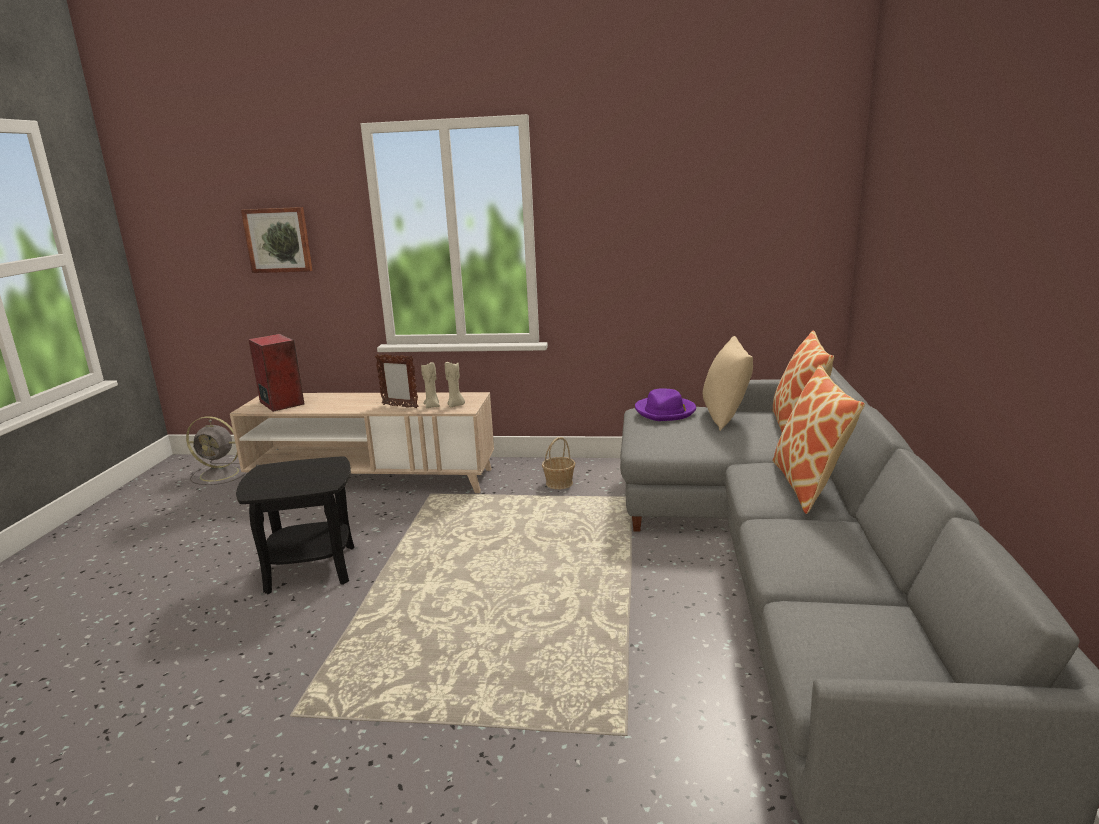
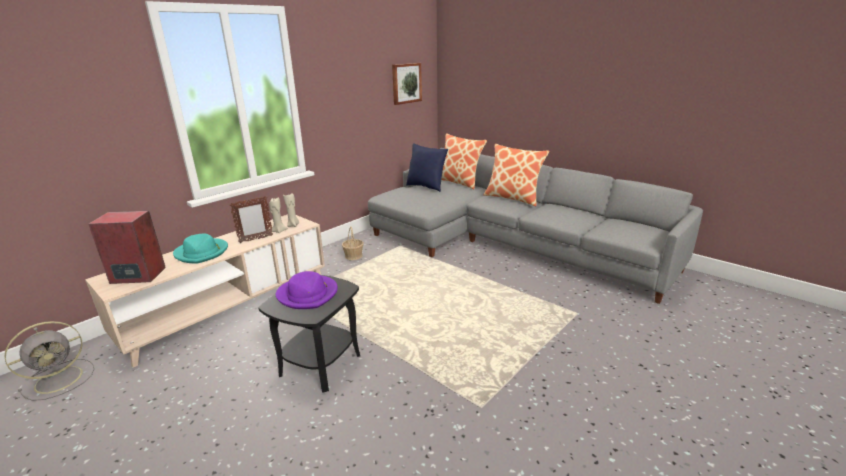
camera: 55 degrees left, 5 degrees up
(278, 240) = (62, 119): picture -> picture (406, 83)
(346, 402) = (202, 253): none -> turquoise hat
(665, 411) = (397, 193): purple hat -> purple hat (308, 294)
(725, 417) = (426, 187): beige pillow -> blue pillow

